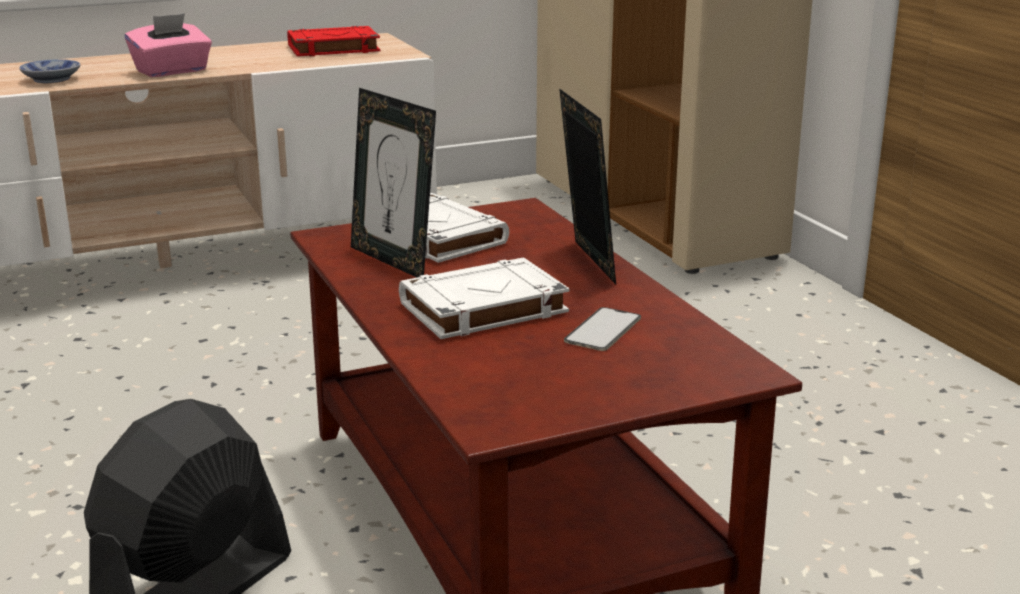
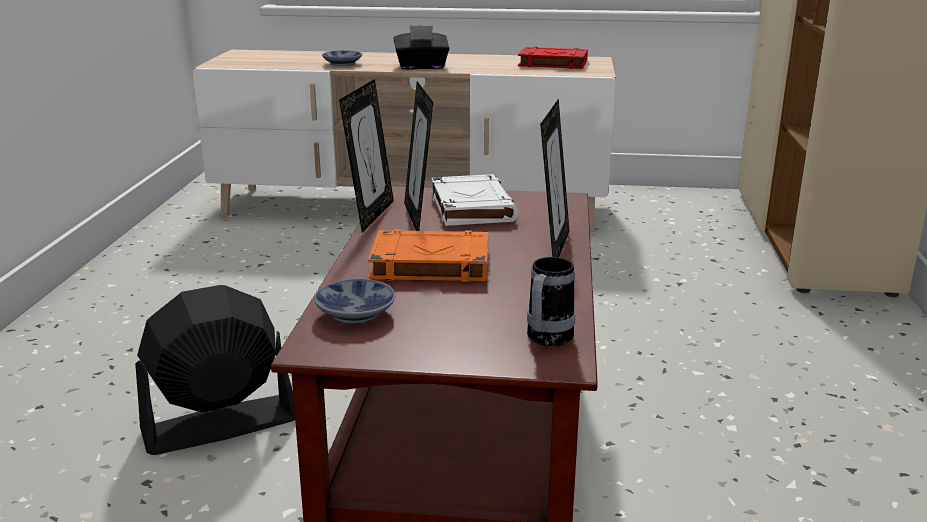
camera: 30 degrees right, 0 degrees up
(172, 71) = (421, 67): pink tissue box -> black tissue box
(331, 268) = (371, 215): none -> picture frame
(482, 309) = (429, 264): white book -> orange book
(482, 380) = (354, 315): none -> bowl
(603, 330) = (493, 300): phone -> none
(707, 355) = (546, 340): none -> mug

